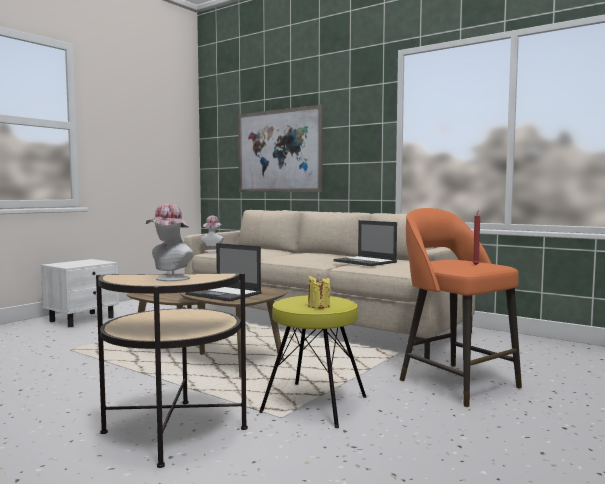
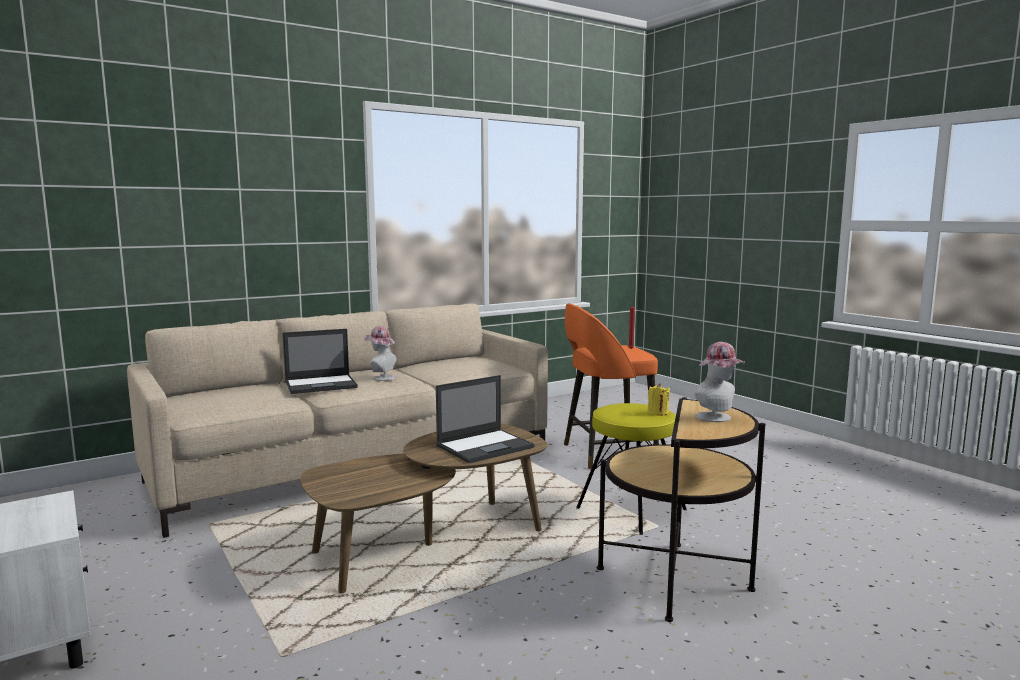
camera: 70 degrees left, 5 degrees up
(212, 251) = (192, 412): hat -> hat (381, 378)
(278, 151) = (157, 221): picture -> none
(365, 262) = (445, 370): laptop -> laptop (322, 384)

